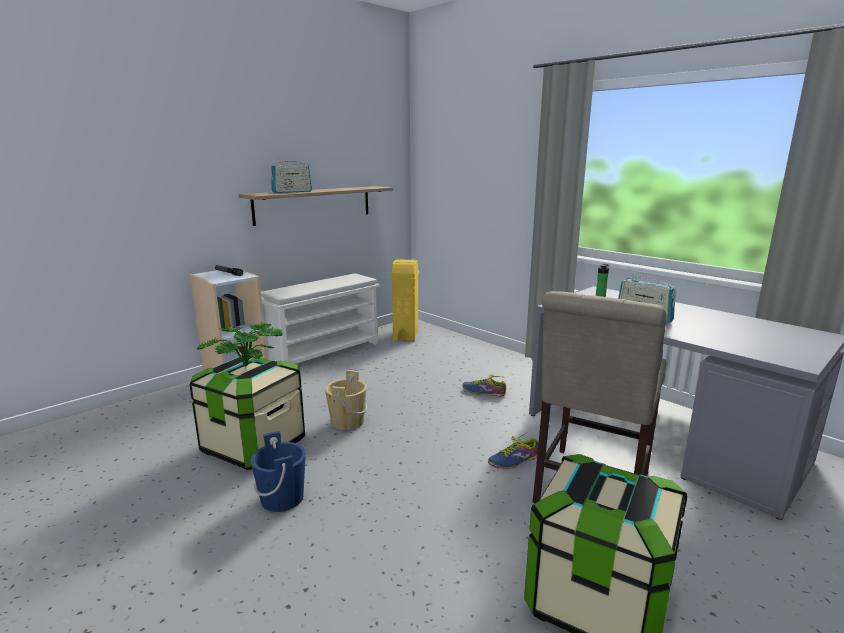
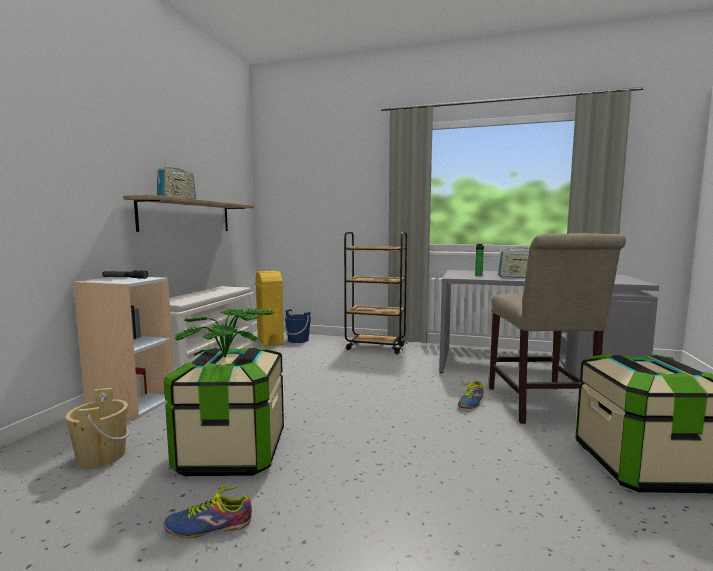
camera: 30 degrees left, 10 degrees down
(282, 498) = (325, 487): blue bucket -> blue bucket (298, 340)
(347, 422) = (304, 410): beige bucket -> beige bucket (101, 456)
(483, 392) = (387, 366): shoe -> shoe (209, 526)
(502, 365) = (376, 348): none -> brown cart

